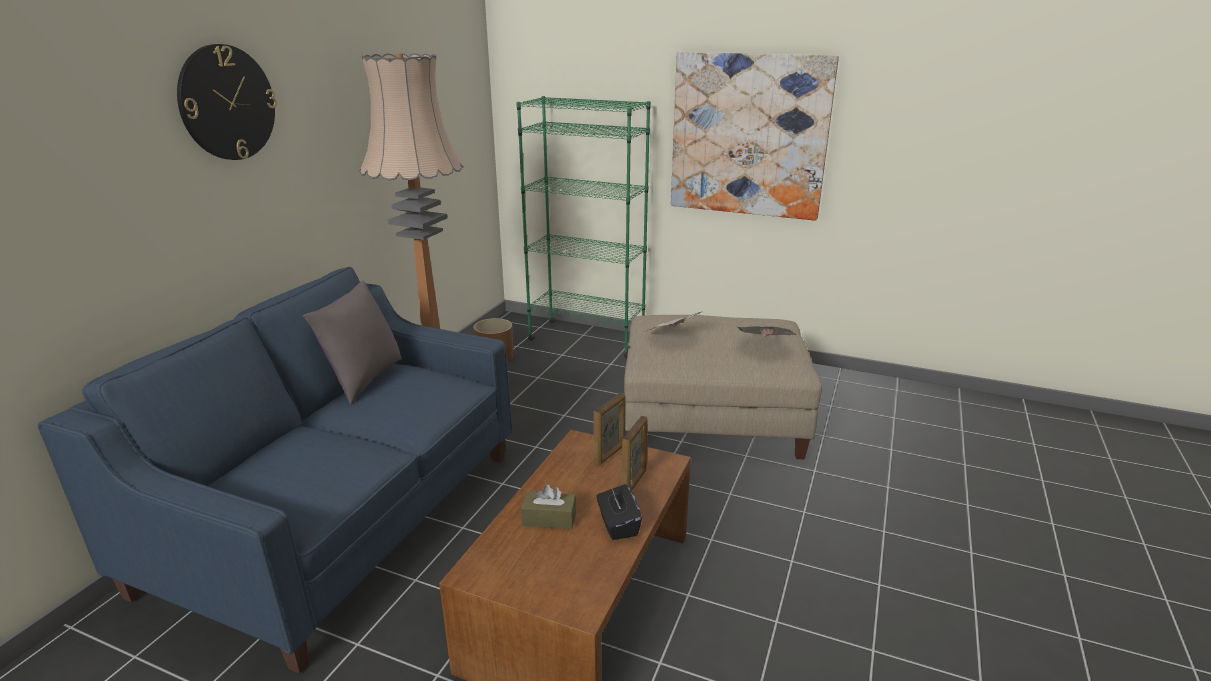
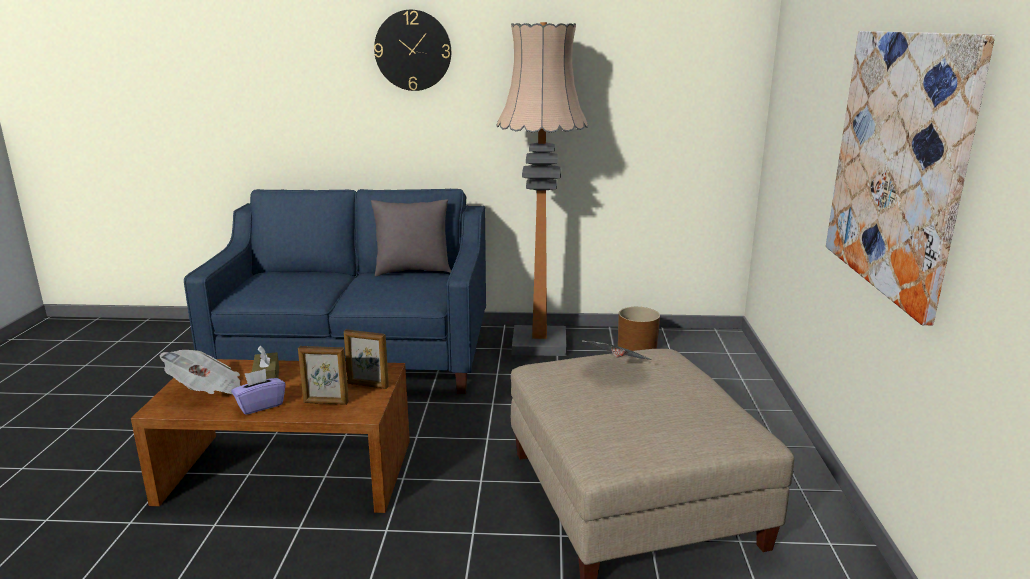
camera: 70 degrees right, 5 degrees down
(587, 339) = (734, 383): green bookcase -> none
(617, 525) = (260, 405): black tissue box -> purple tissue box
(764, 345) = (645, 426): newspaper -> newspaper (207, 391)

